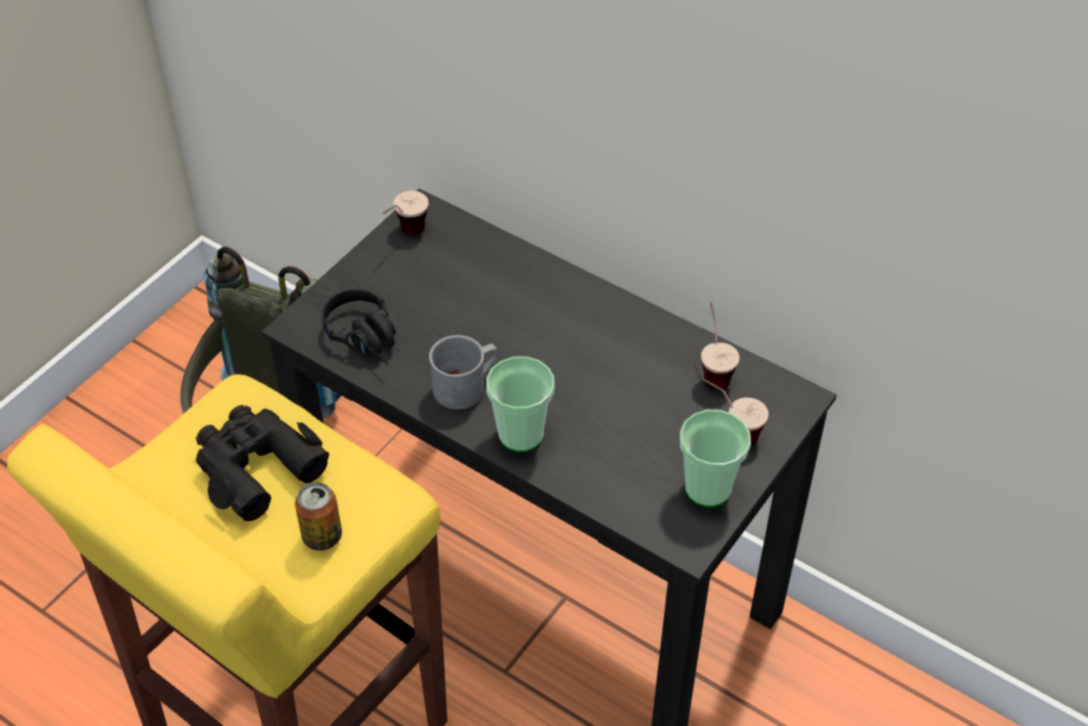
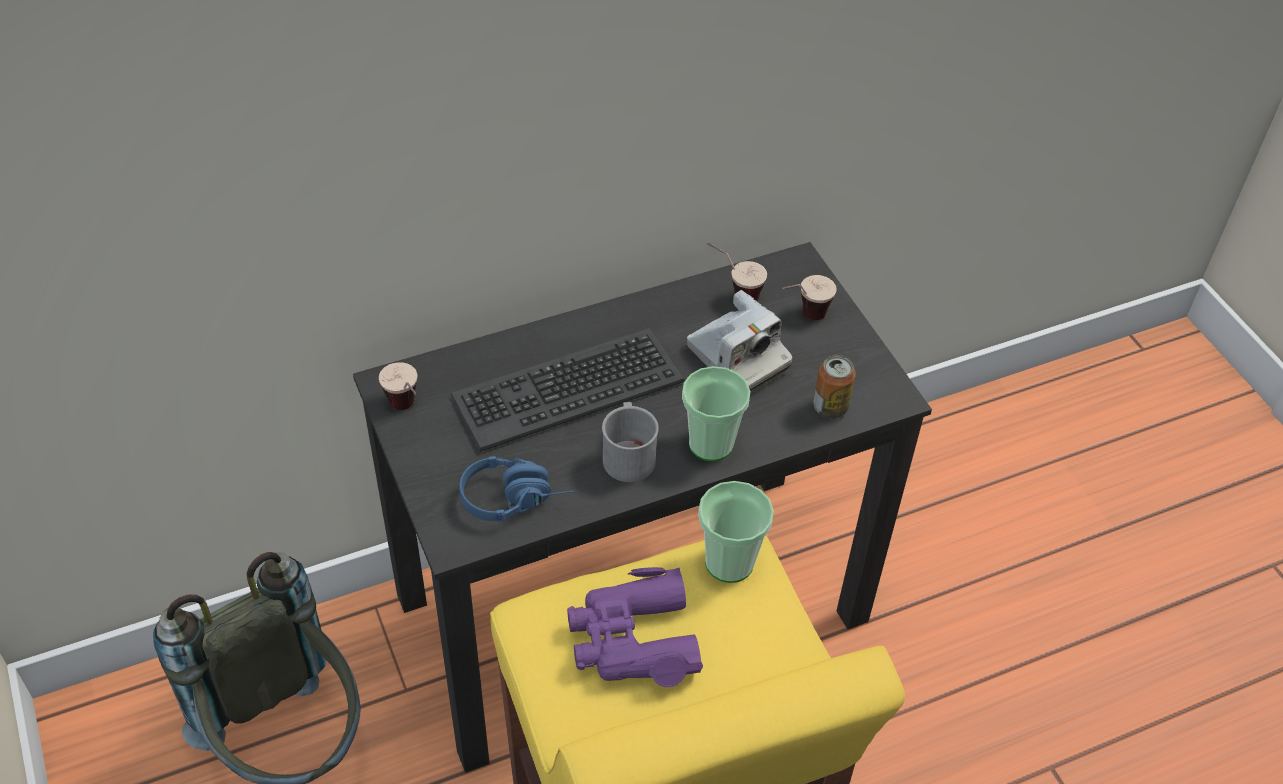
camera: 60 degrees left, 0 degrees up
(256, 466) = (632, 640): black binoculars -> purple binoculars
(322, 536) = (750, 624): can -> can (830, 407)
(368, 340) = (516, 497): black headphones -> blue headphones
(506, 315) = (567, 388): none -> keyboard
(635, 408) = (737, 359): none -> camera
(708, 488) = (850, 359): cup -> cup (729, 562)

